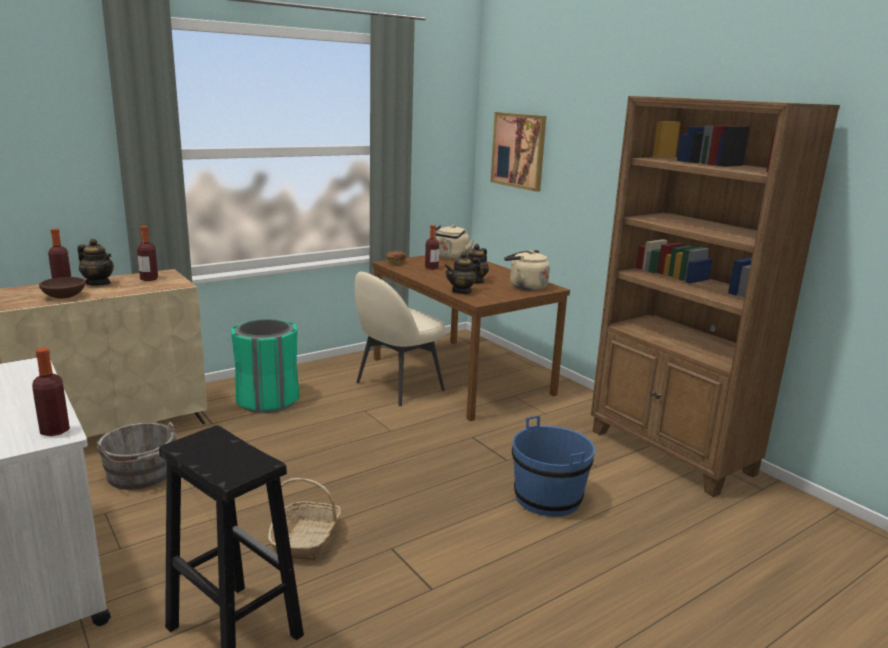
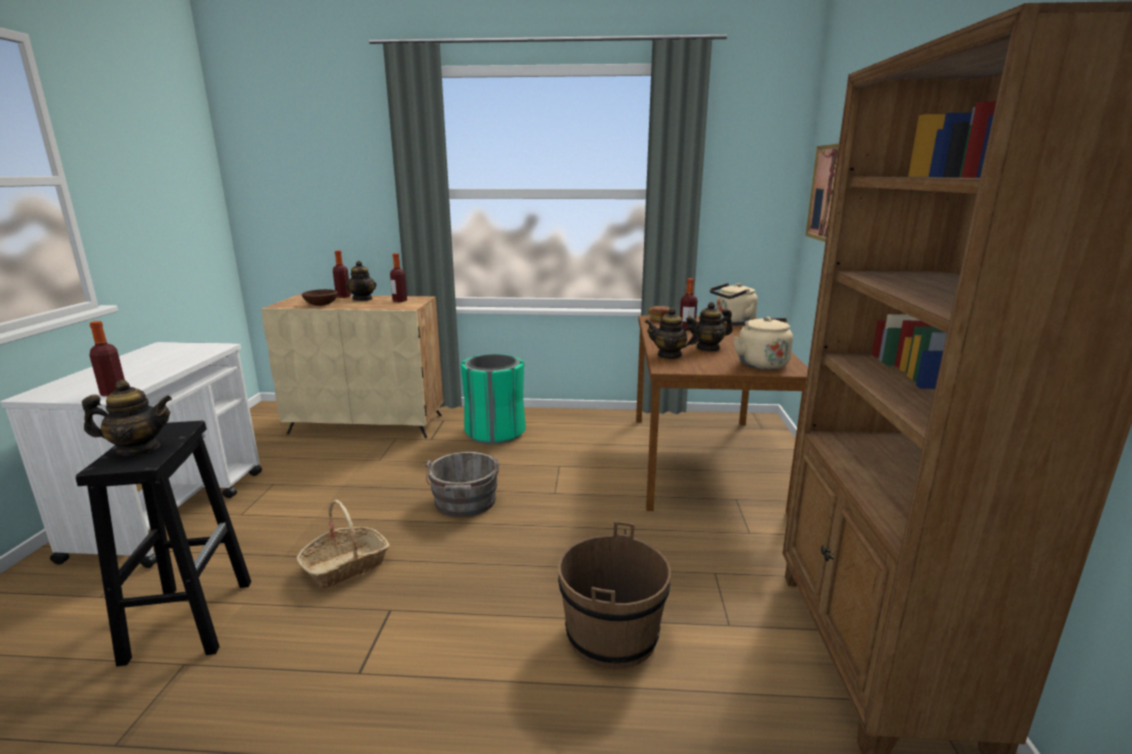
camera: 40 degrees right, 0 degrees up
(142, 475) = (333, 464): grey bucket -> grey bucket (465, 503)
(223, 459) = (138, 449): none -> teapot
(397, 387) = (621, 453): beige chair -> none
(548, 498) = (612, 635): blue bucket -> brown bucket

